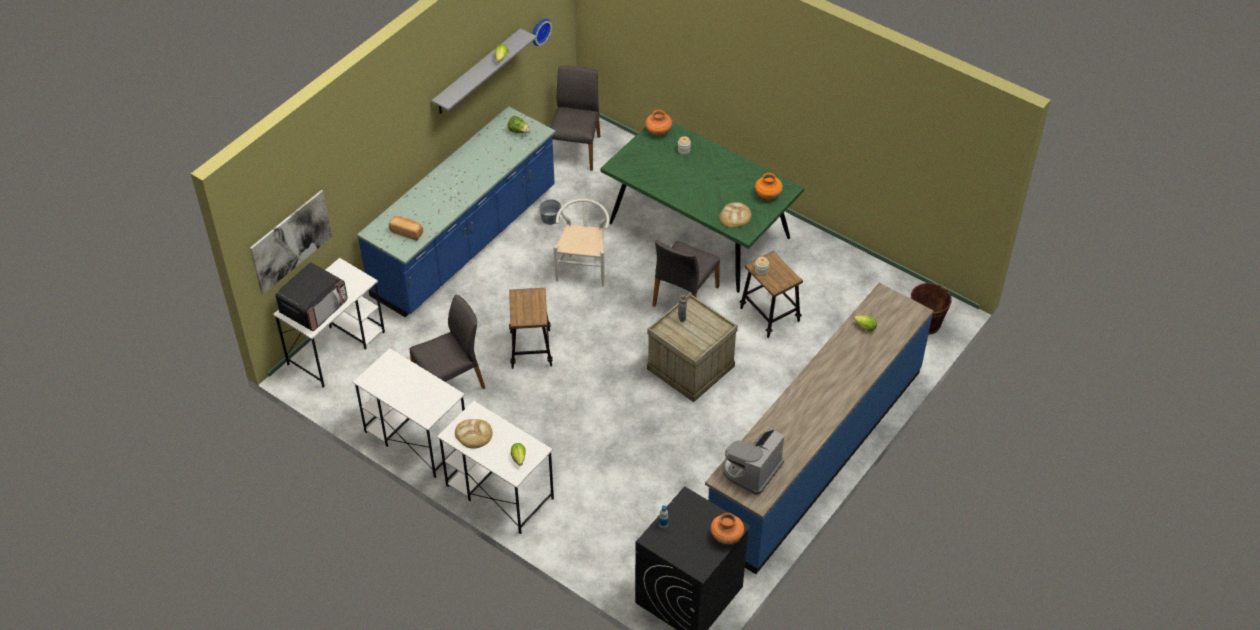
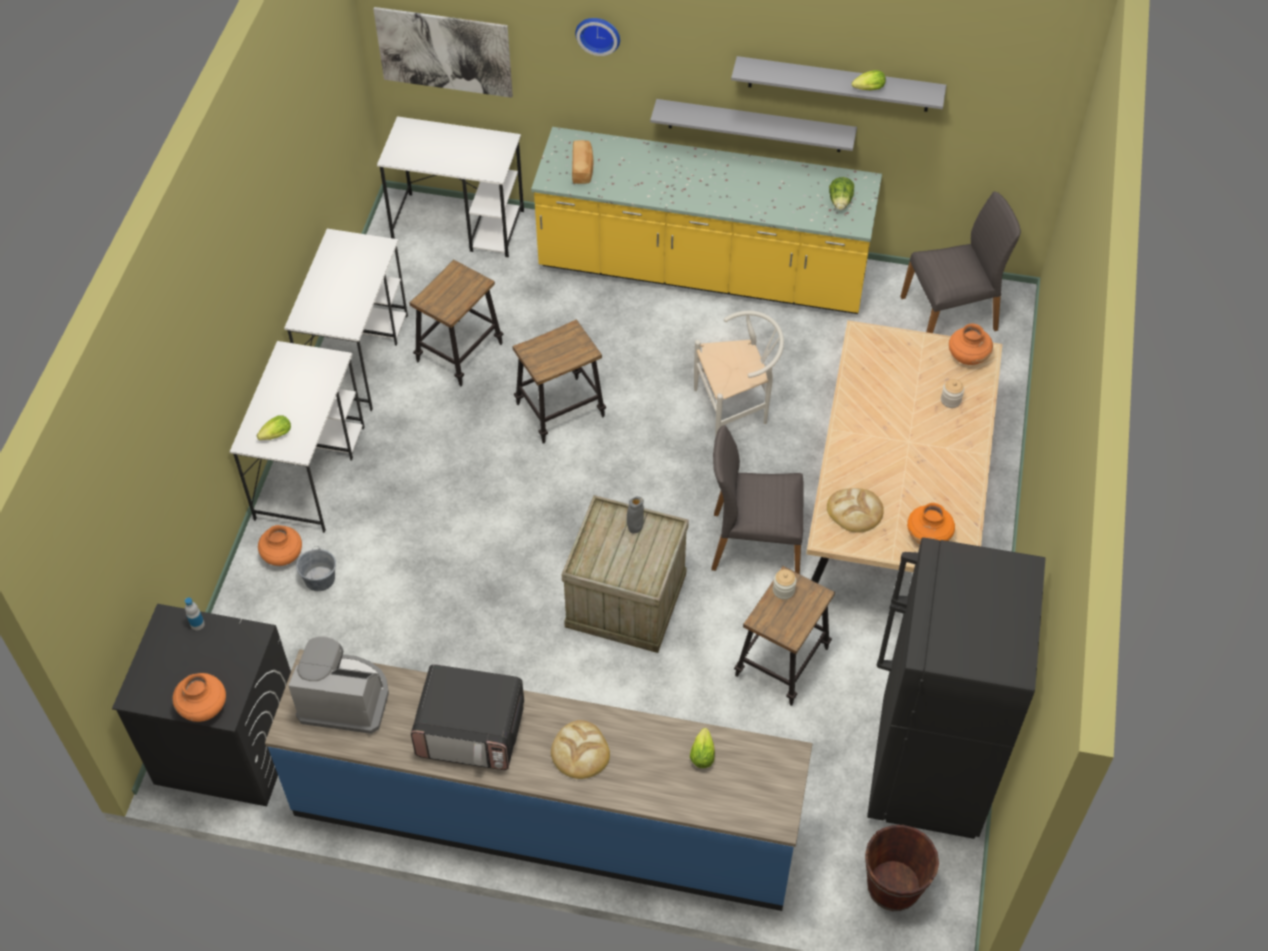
camera: 65 degrees right, 5 degrees up
(314, 307) = (427, 146): microwave -> microwave (472, 731)
(446, 135) = (755, 126): none -> grey shelf
(450, 383) = (459, 352): grey chair -> stool
(465, 242) = (703, 271): blue counter -> yellow counter
(474, 434) = (295, 375): bread -> bread (580, 752)
(539, 31) = (986, 118): wall clock -> wall clock (598, 33)
(550, 218) = (803, 339): grey bucket -> grey bucket (319, 579)
(559, 526) = (283, 556): none -> orange vase
(700, 230) = (894, 514): green dining table -> beige dining table
(866, 283) = (927, 771): none -> black fridge

